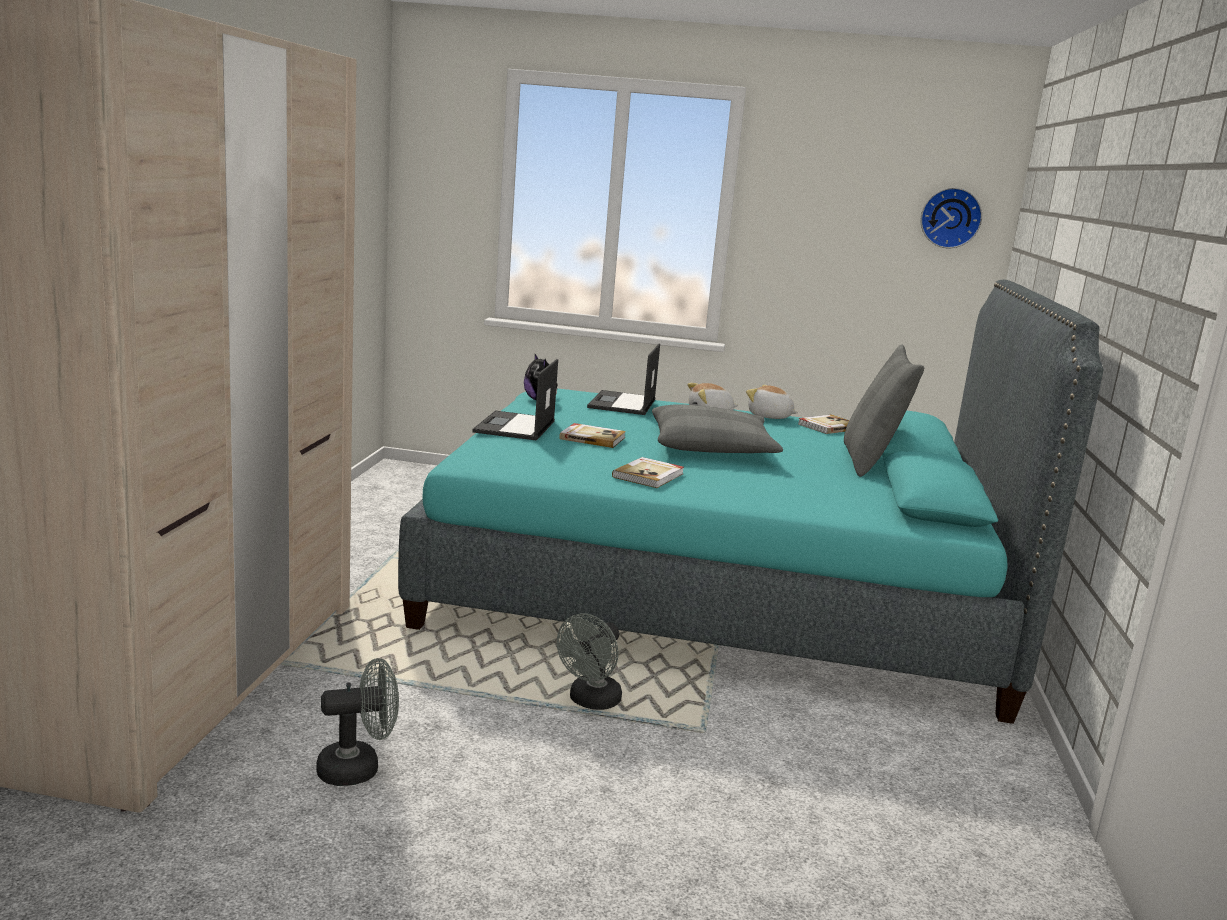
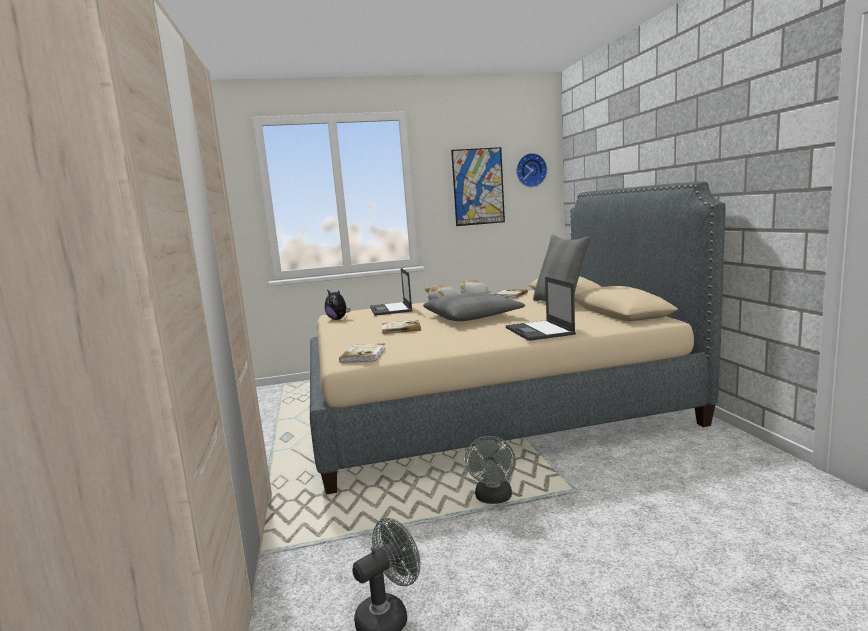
camera: 20 degrees left, 5 degrees down
(515, 427) = (346, 334): laptop -> laptop (540, 331)
(649, 475) = (465, 337): book -> book (364, 355)
(716, 590) = (488, 407): turquoise bed -> beige bed
(846, 231) = (478, 186): none -> picture

